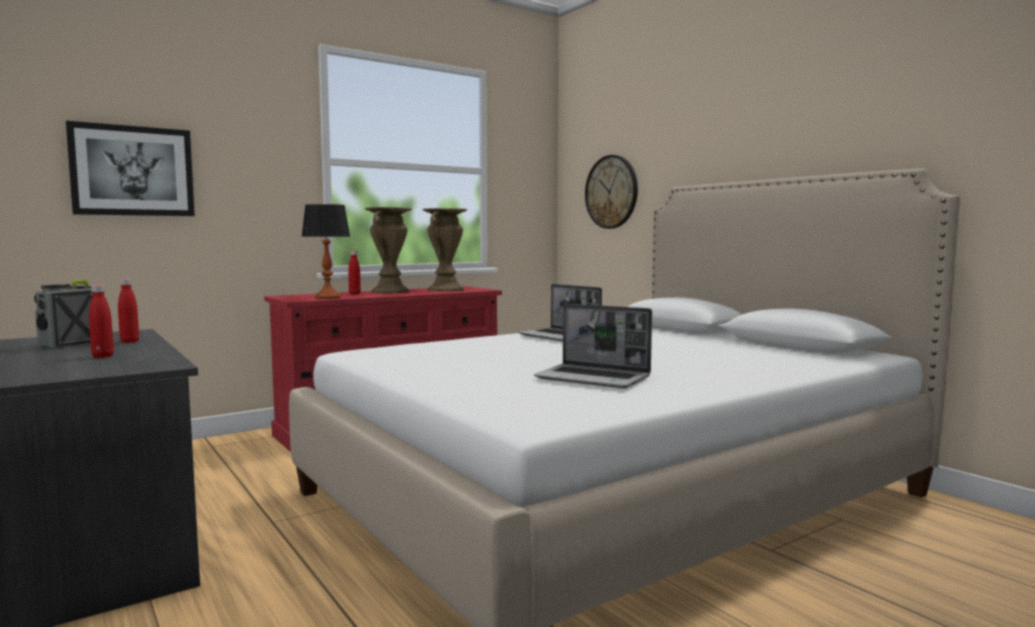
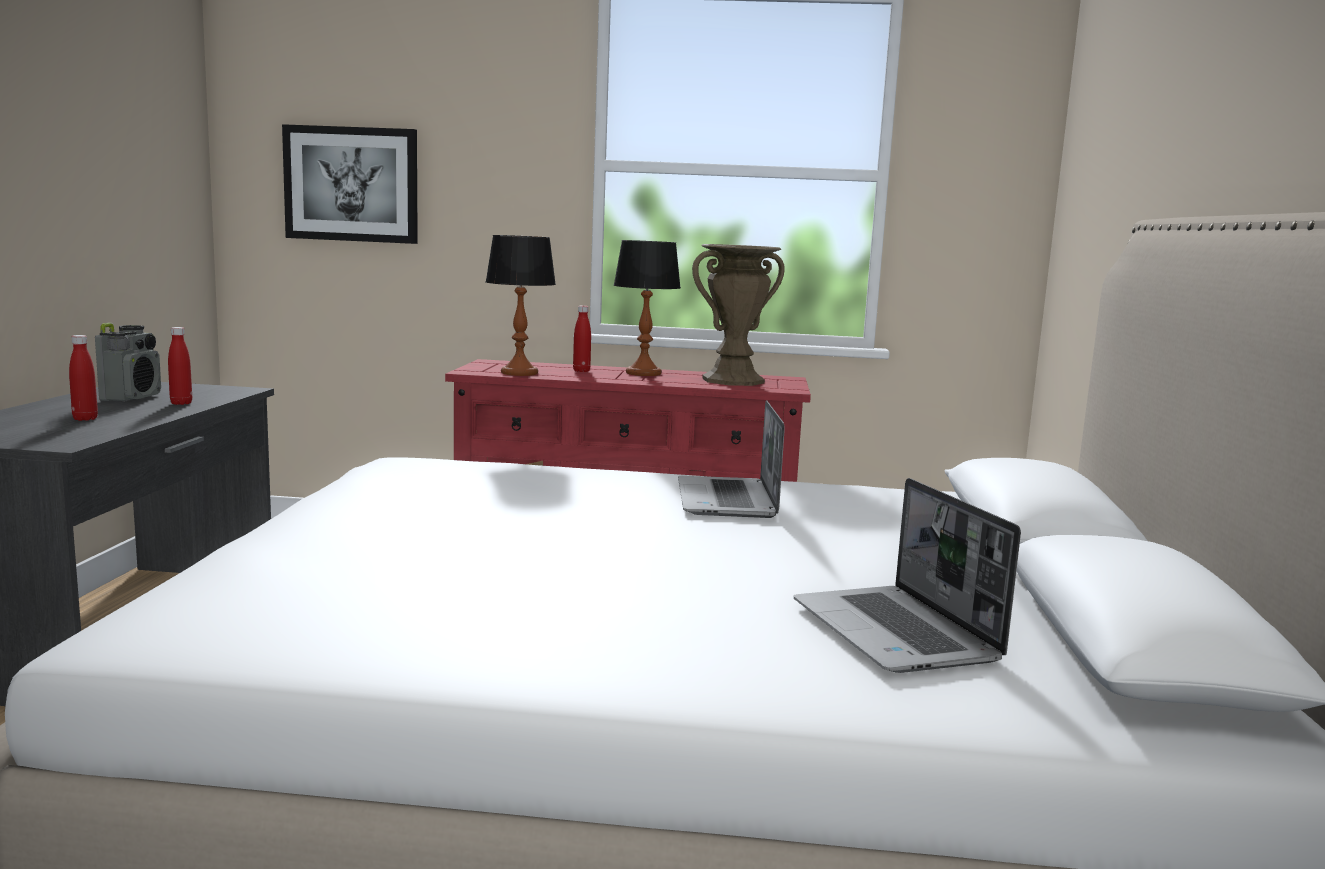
camera: 40 degrees right, 5 degrees up
(67, 345) = (131, 397): radio -> radio turned 120 degrees clockwise
(390, 291) = (643, 373): brown vase -> table lamp
(594, 378) = (460, 595): laptop -> laptop (897, 633)
(611, 192) = (1102, 221): wall clock -> none

